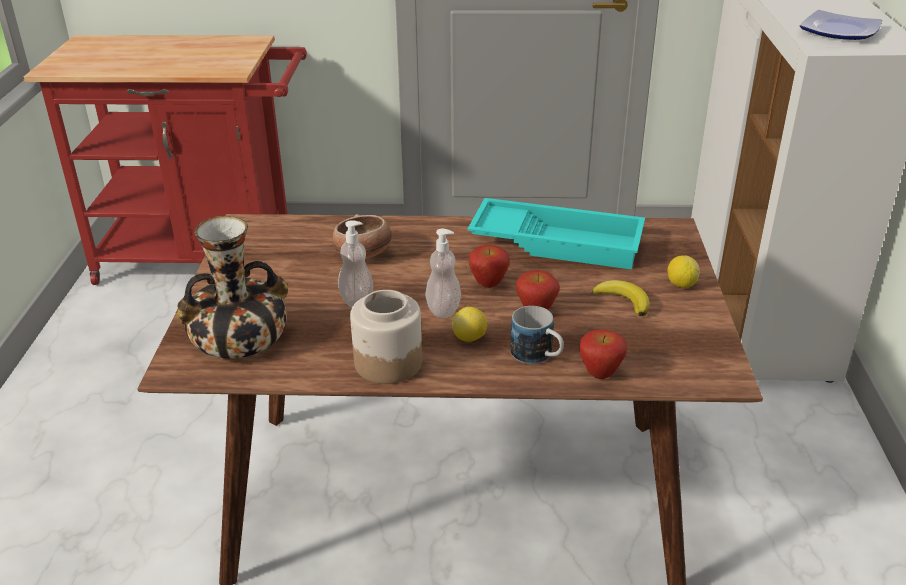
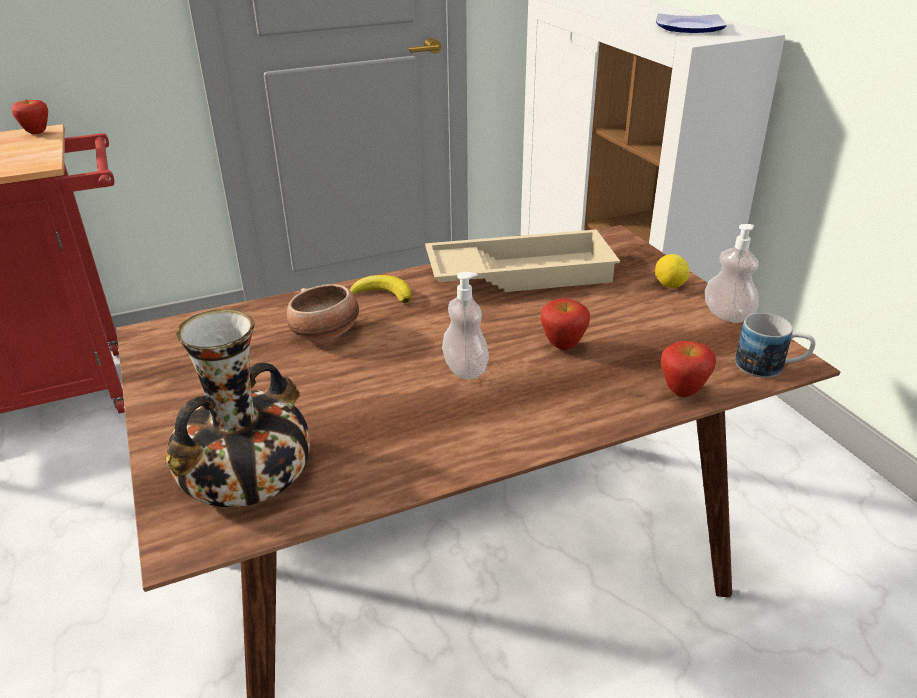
camera: 25 degrees left, 0 degrees up
(356, 300) = (359, 386): soap dispenser -> soap dispenser (727, 315)
(387, 363) = (454, 447): jar -> none
(470, 338) = (520, 392): lemon -> none
(488, 285) = (490, 331): apple -> apple (37, 133)
(538, 357) = (607, 392): mug -> mug (770, 367)
(558, 242) = (520, 272): turquoise tray -> beige tray
(623, 301) = (634, 313): banana -> banana (383, 294)

